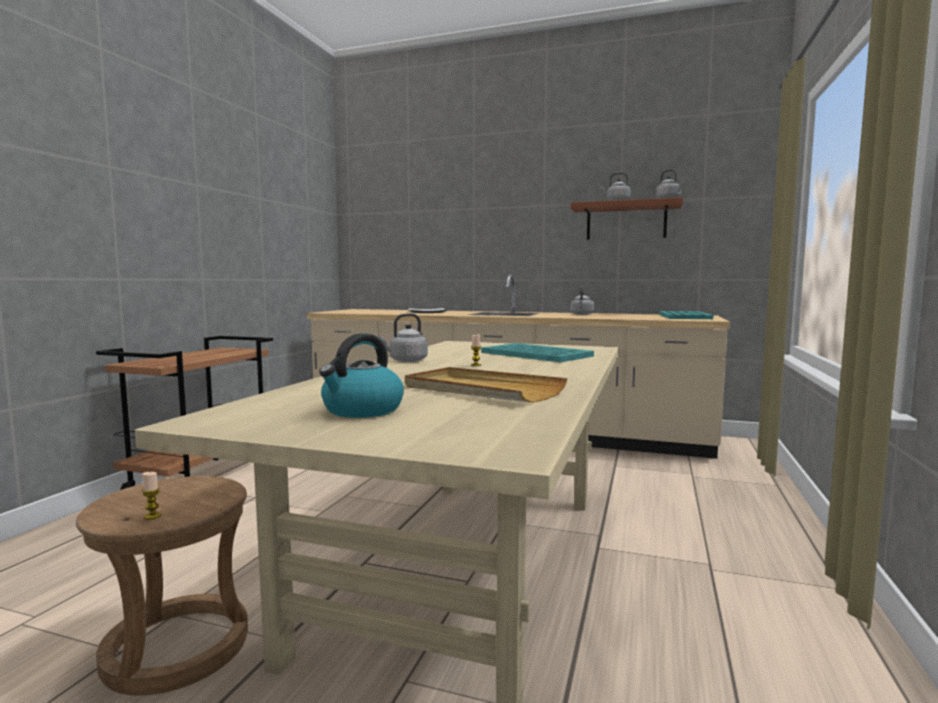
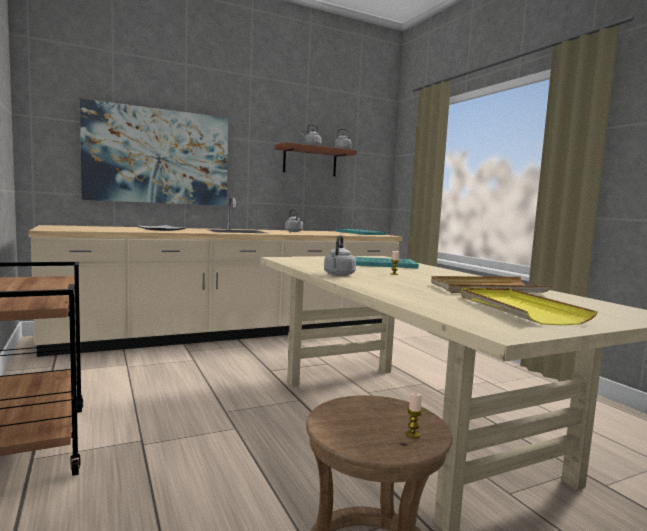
camera: 45 degrees left, 0 degrees up
(362, 410) = (518, 309): kettle -> yellow tray
(447, 237) = (158, 156): none -> picture

